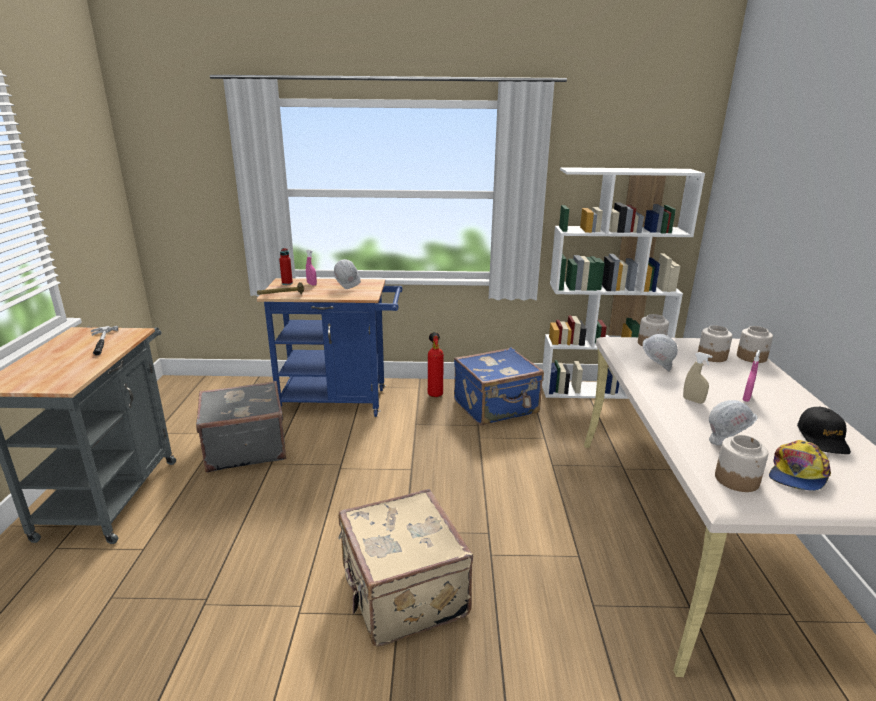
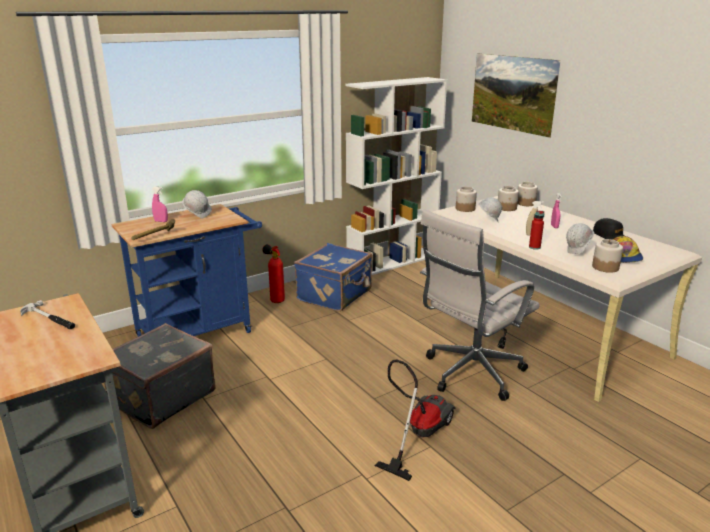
camera: 35 degrees left, 0 degrees up
(287, 283) = (134, 226): red bottle -> red bottle (534, 247)
(402, 593) = (418, 434): beige suitcase -> vacuum cleaner
(541, 553) = (470, 374): none -> white office chair
(771, 224) = (510, 111): none -> picture

